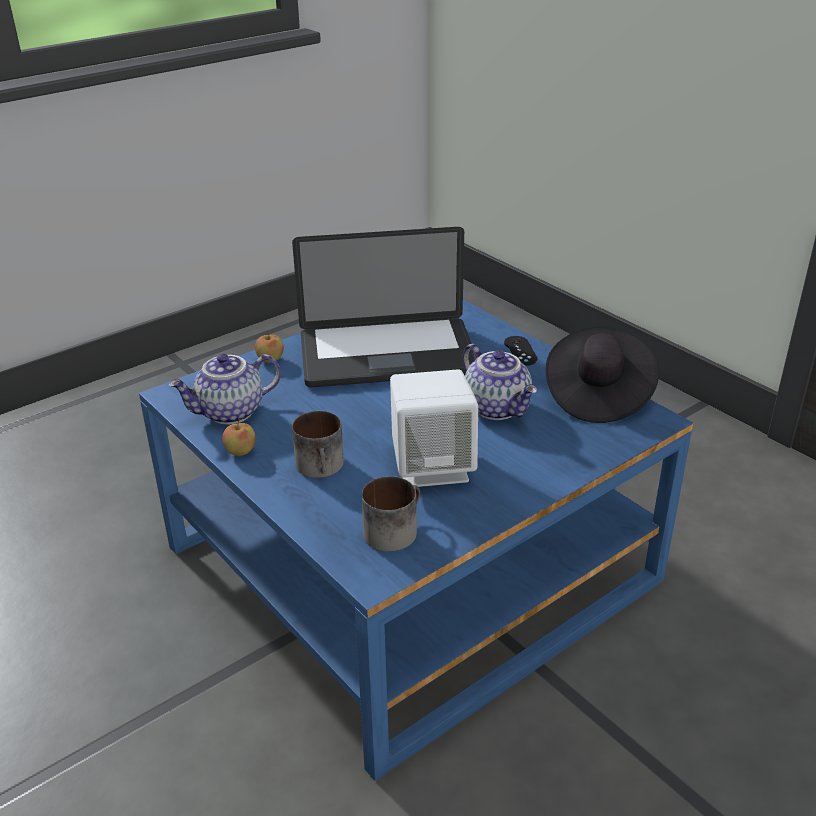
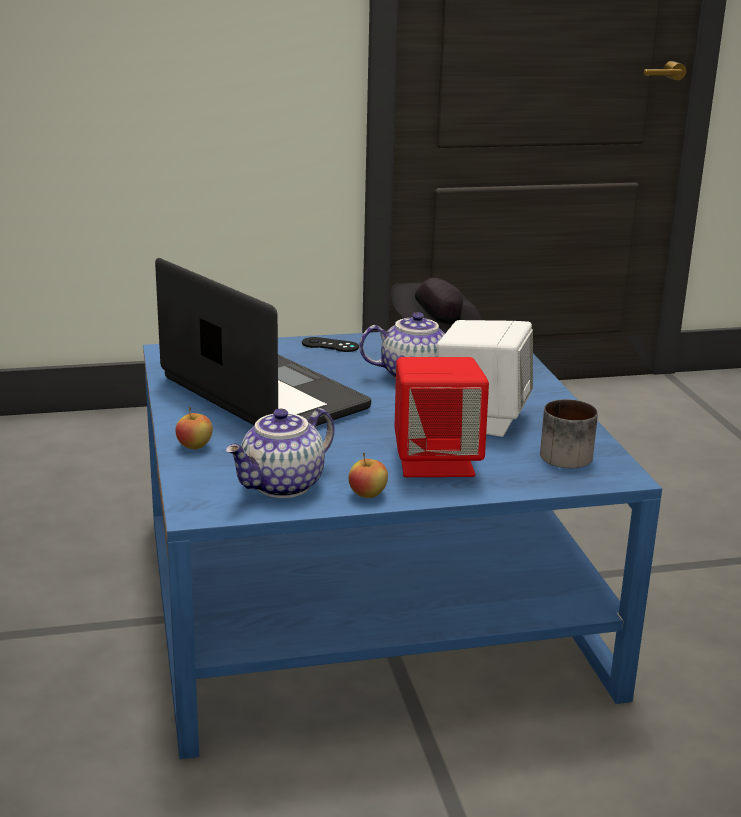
camera: 65 degrees left, 10 degrees down
(230, 413) = (283, 486): teapot -> teapot turned 45 degrees clockwise
(322, 467) = (436, 462): mug -> red speaker
(387, 355) = (263, 394): laptop -> laptop turned 60 degrees counterclockwise

